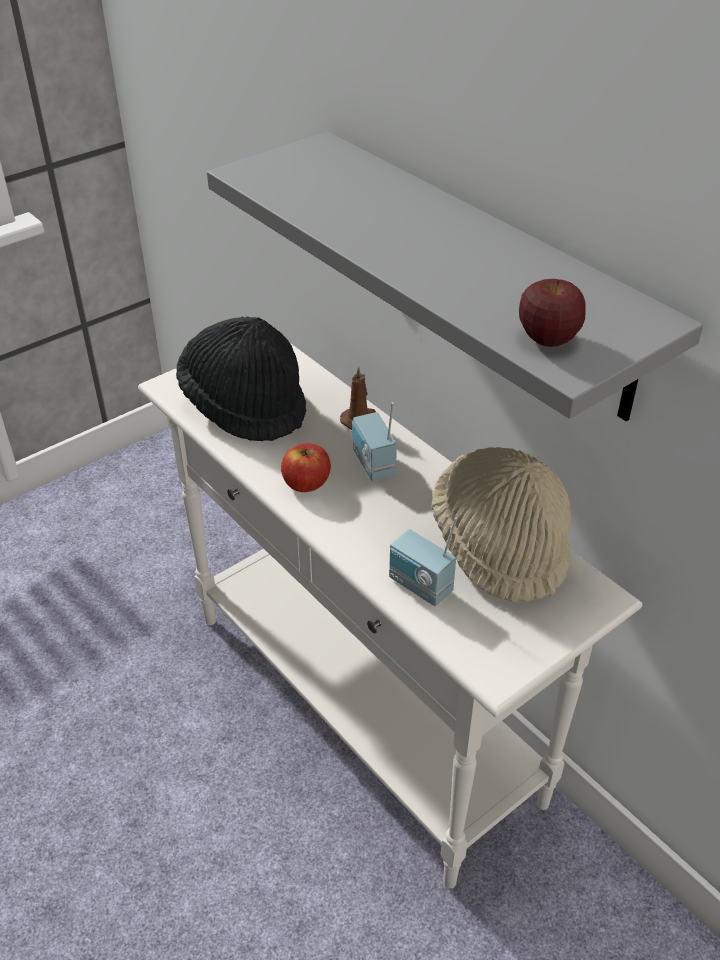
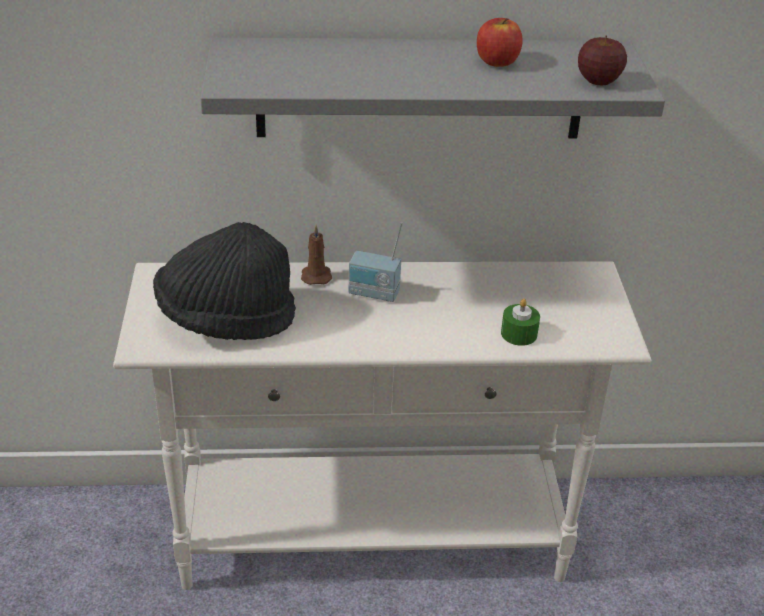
camera: 55 degrees left, 5 degrees down
(306, 483) = (358, 332): apple -> apple (497, 61)
(419, 587) = (519, 334): radio -> green candle
(500, 546) = (515, 284): beige hat -> none

